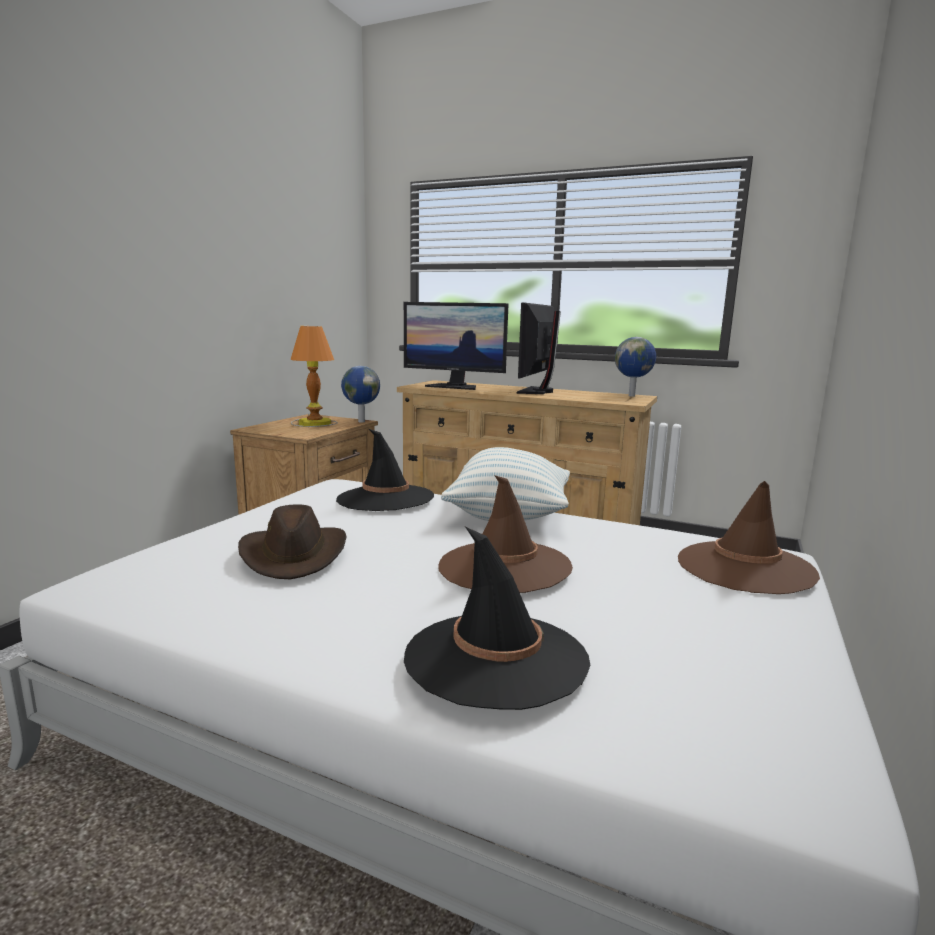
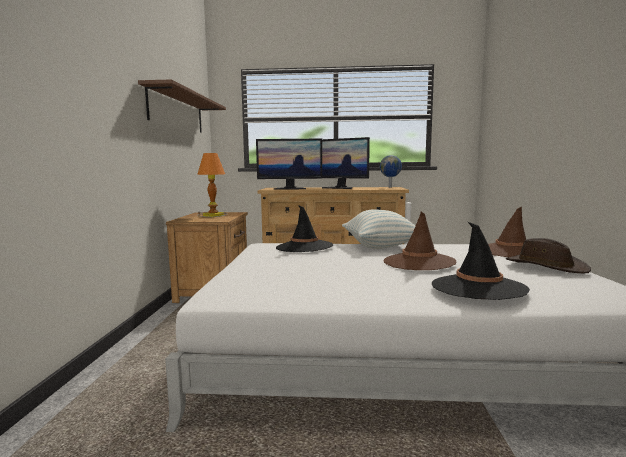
camera: 20 degrees left, 5 degrees down
(276, 259) = (177, 112): none -> brown shelf
(294, 555) = (306, 272): brown hat -> brown hat (545, 266)
(361, 421) = (238, 213): globe -> none
(537, 391) = (339, 188): monitor -> monitor turned 60 degrees counterclockwise

